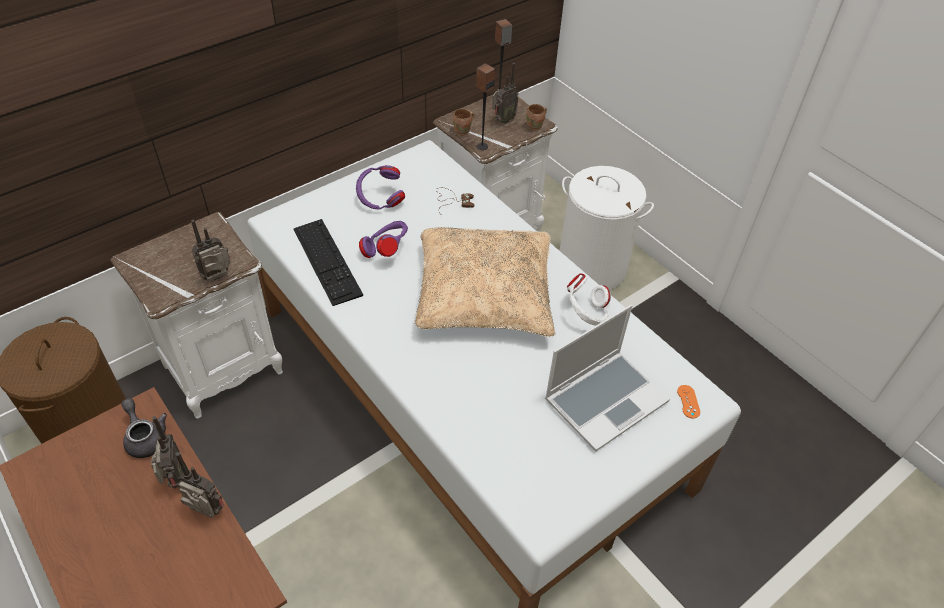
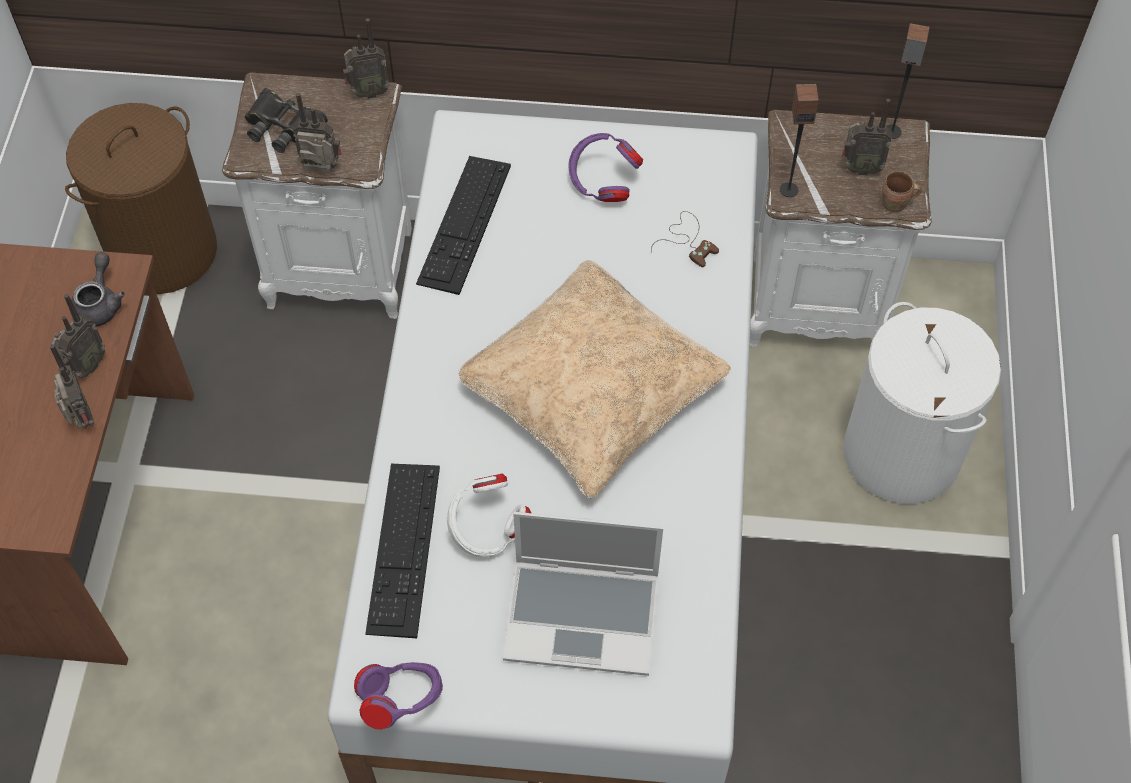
camera: 45 degrees right, 10 degrees up
(168, 270) = (283, 126): none -> black binoculars
(204, 225) = (368, 92): none -> radio
(386, 250) = (541, 255): purple headphones -> purple headphones (402, 701)
(463, 131) = (789, 151): brown mug -> none
(478, 439) = (403, 548): none -> keyboard
(586, 313) = (681, 502): white headphones -> white headphones (487, 530)
(688, 401) = (673, 695): orange game controller -> none

